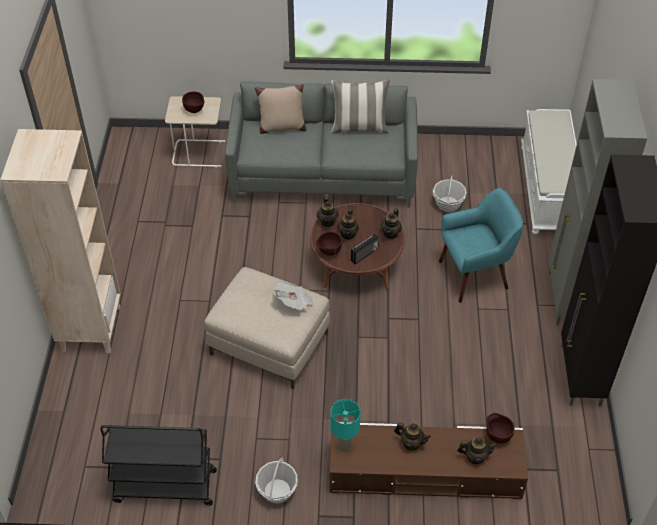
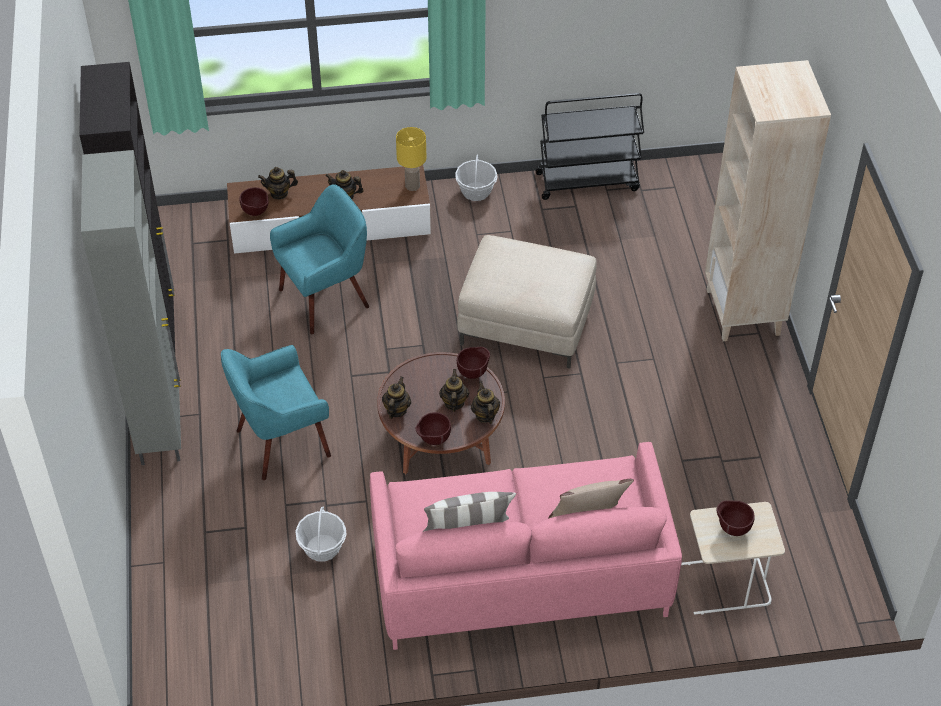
camera: 170 degrees right, 0 degrees up
(294, 302) = (497, 282): newspaper -> none
(323, 174) = (520, 574): grey sofa -> pink sofa
(344, 446) = (412, 185): turquoise table lamp -> yellow table lamp
(364, 255) = (426, 377): radio -> none
(368, 210) = (433, 440): none -> brown bowl
(434, 391) = (325, 298): none -> turquoise armchair
(547, 190) = (168, 596): white bench -> none

